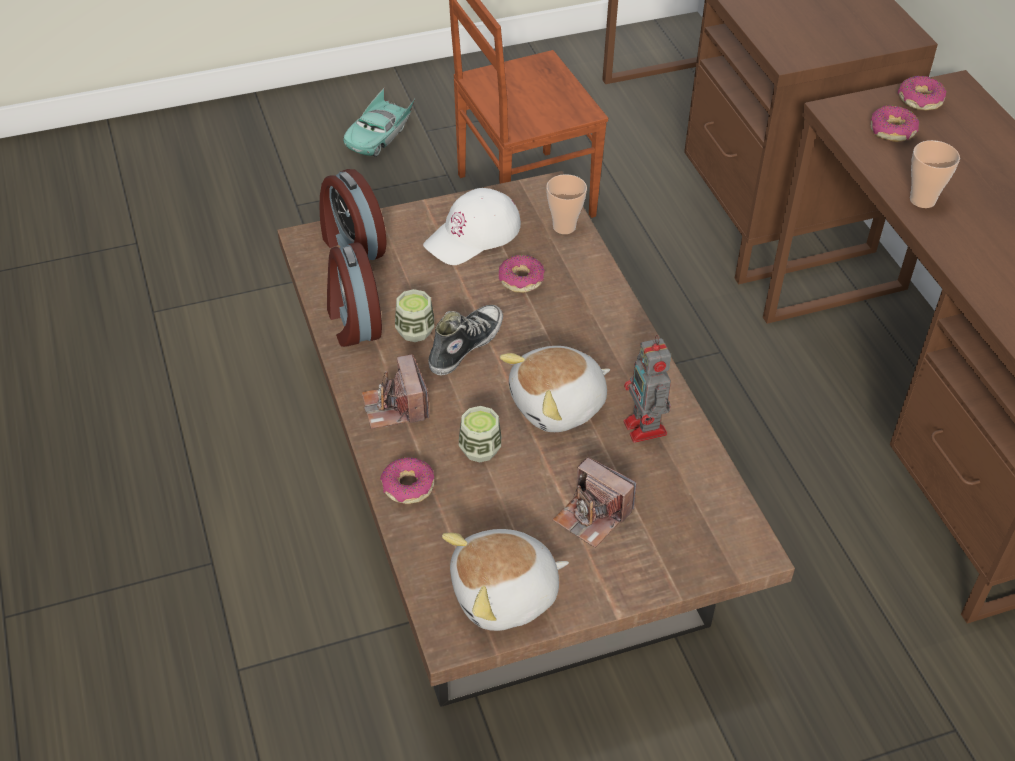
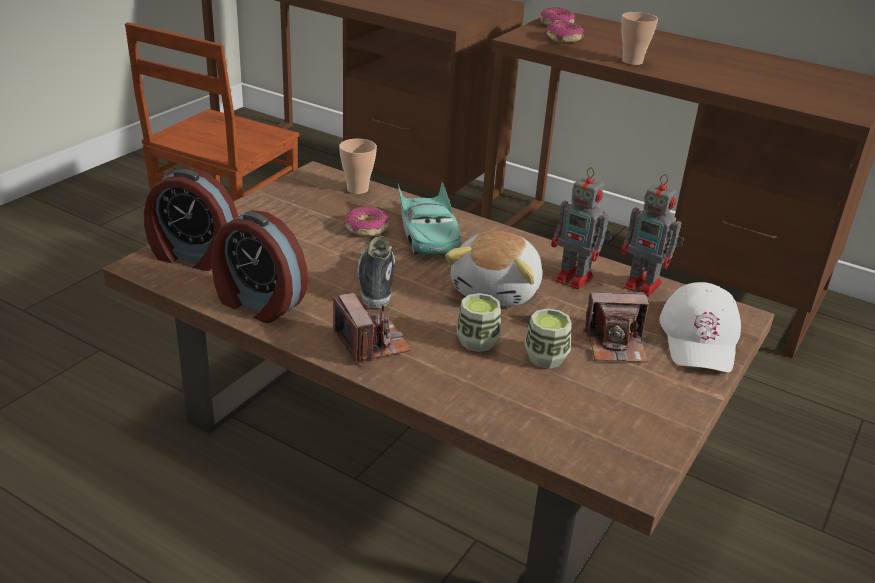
camera: 40 degrees left, 15 degrees down
(379, 135) = (58, 240): turquoise toy car -> turquoise toy car (427, 234)
(395, 407) = (371, 344): camera -> camera turned 150 degrees counterclockwise
(408, 487) = (454, 393): donut -> none
(415, 331) = (321, 289): cup -> cup (545, 358)
(473, 235) = (292, 215): white cap -> white cap (700, 338)
(505, 596) = (630, 427): plush toy -> none
(703, 470) = (644, 286): none -> toy robot

